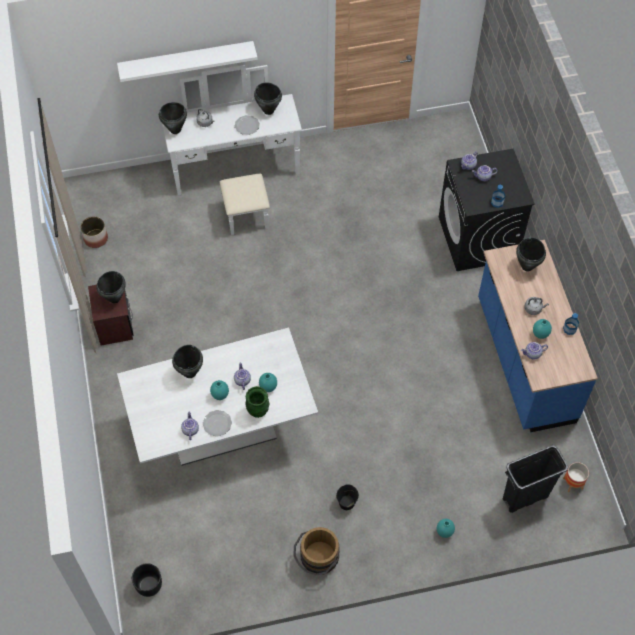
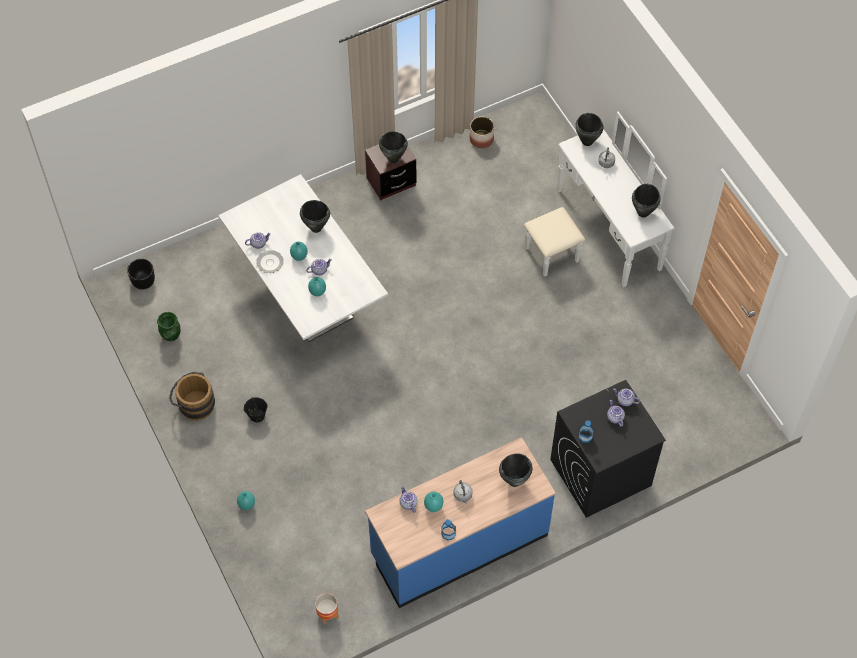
camera: 75 degrees right, 0 degrees up
(186, 60) = (628, 103): white shelf -> none
(246, 126) = (615, 199): plate -> none
(258, 411) = (291, 290): green vase -> green vase (171, 336)
(524, 498) = (300, 571): black trash can -> none

